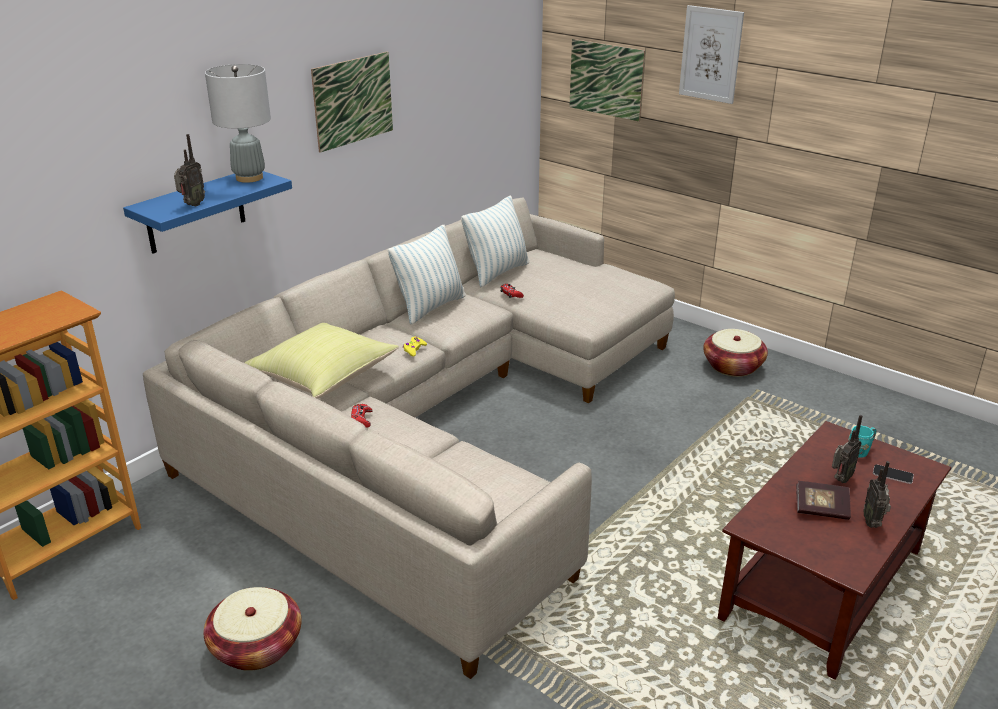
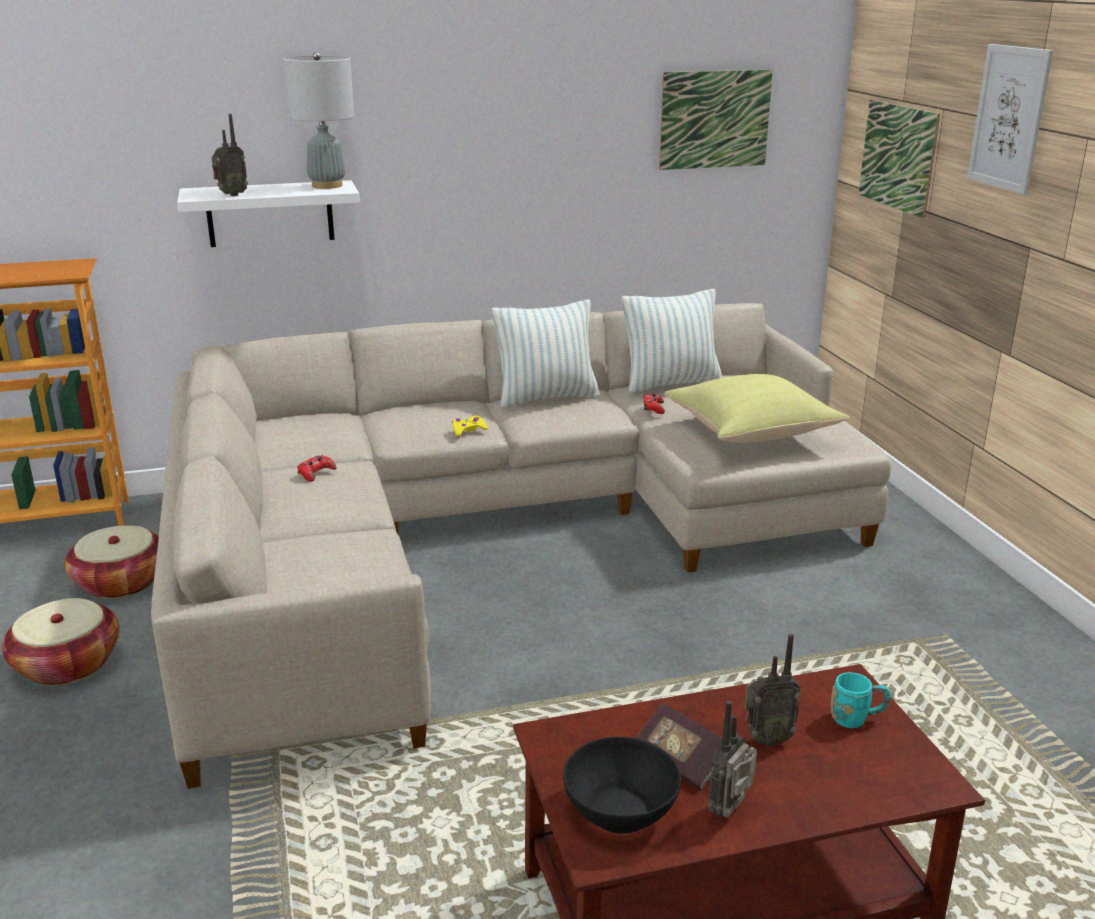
camera: 35 degrees right, 5 degrees down
(195, 211) = (270, 213): blue shelf -> white shelf
(323, 377) = (347, 429): yellow pillow -> yellow pillow (751, 432)
(353, 101) = (505, 128): picture -> picture (714, 119)
(732, 366) = (945, 596): basket -> basket (121, 583)
(831, 547) = (621, 810): none -> black bowl
(892, 475) = (861, 768): phone -> none

